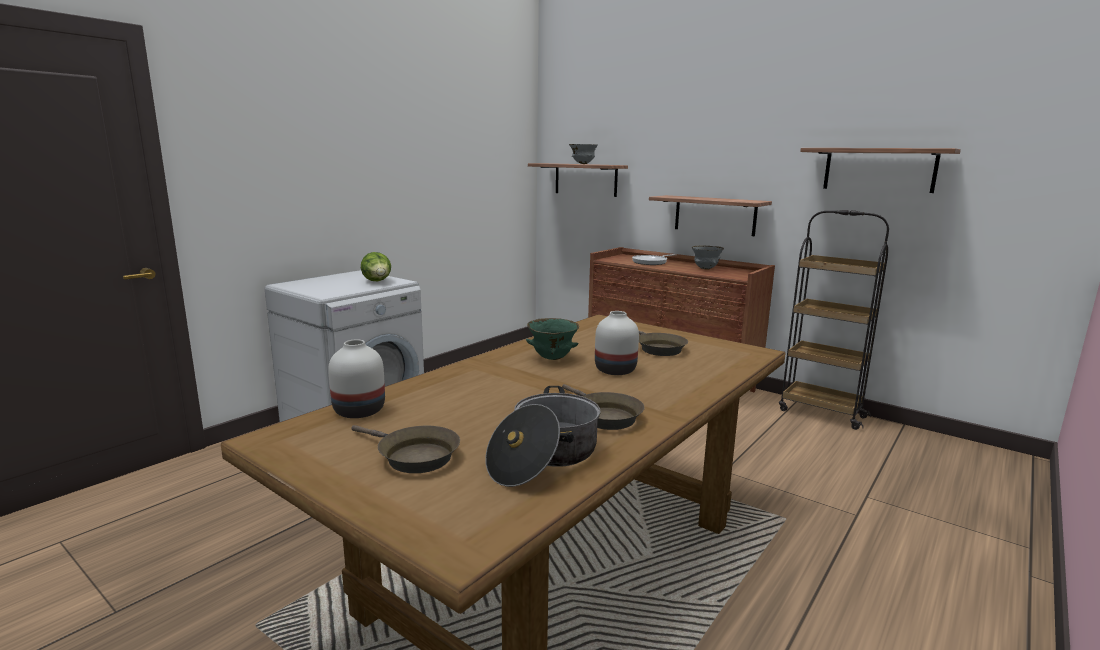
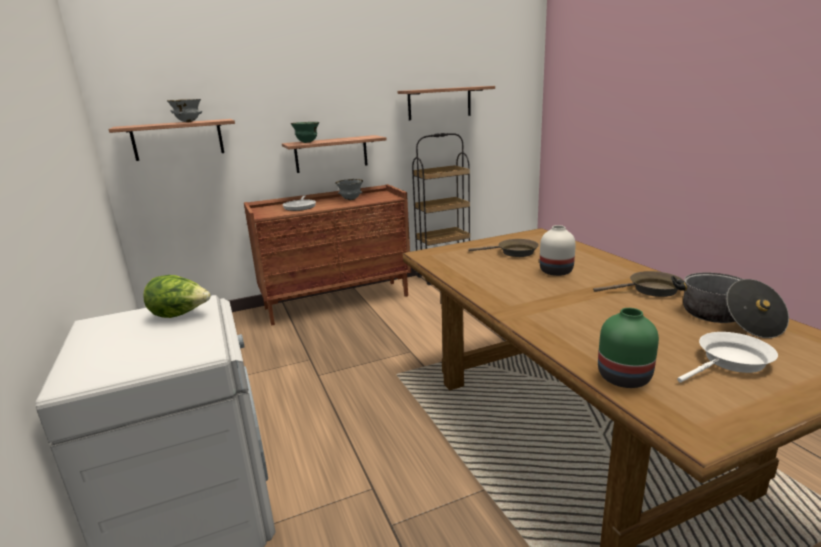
camera: 60 degrees left, 5 degrees up
(360, 410) = (622, 377): white vase -> green vase
(413, 456) = (730, 362): brown frying pan -> white frying pan
(552, 359) = (516, 285): green bowl -> green bowl (307, 142)

